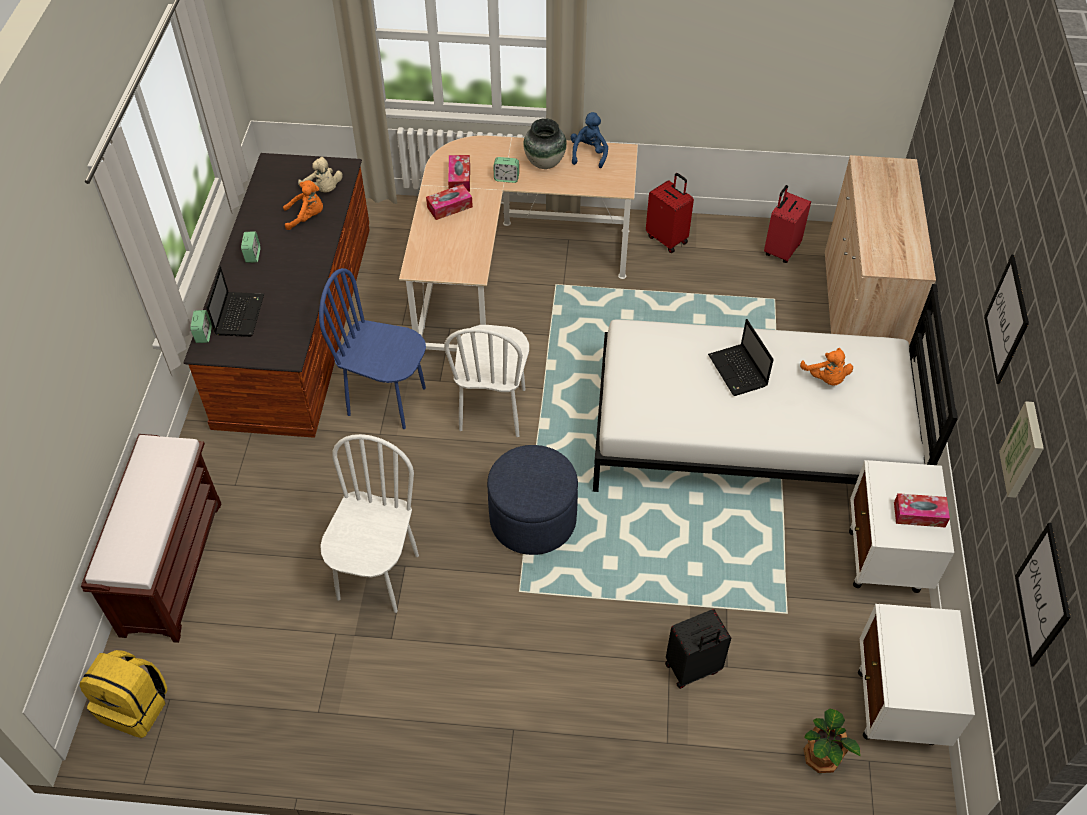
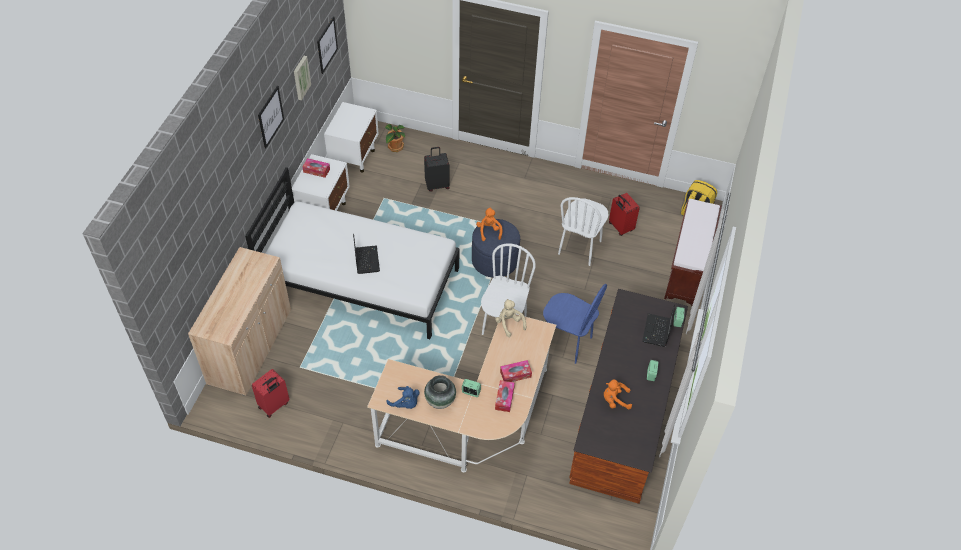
camera: 170 degrees left, 0 degrees up
(323, 190) = (603, 423): beige plush toy -> beige plush toy (509, 324)
(589, 154) = (405, 403): blue plush toy -> blue plush toy turned 75 degrees counterclockwise
(667, 239) = (349, 431): red suitcase -> red suitcase (620, 227)
(826, 378) = (320, 248): orange plush toy -> orange plush toy (489, 231)

